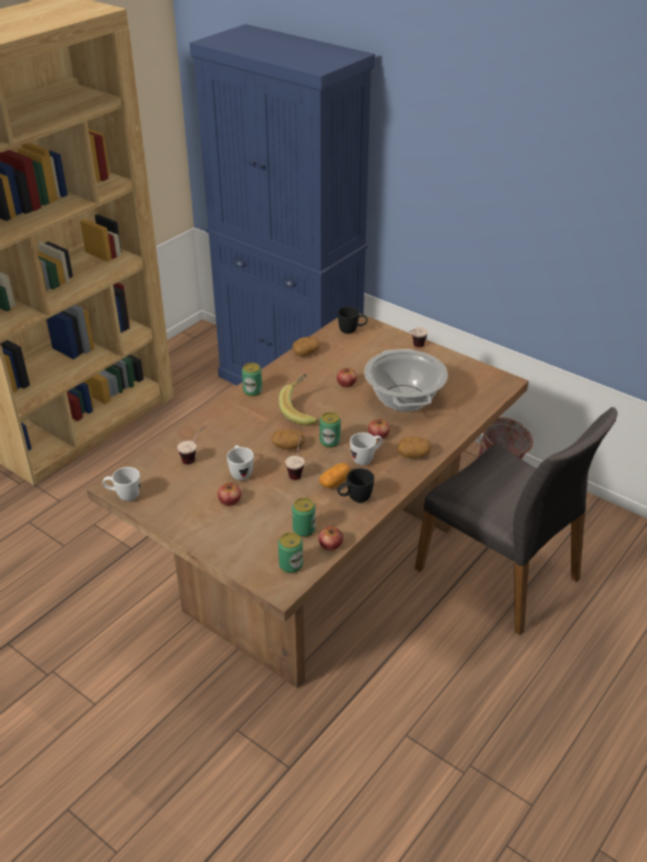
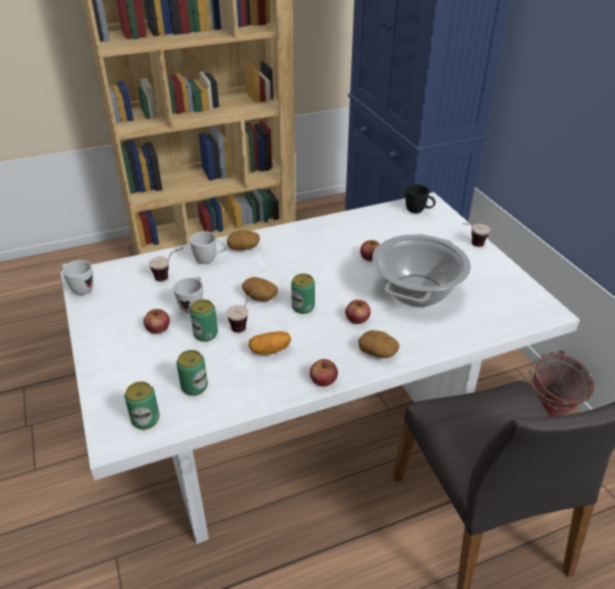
camera: 30 degrees right, 0 degrees up
(252, 391) = (276, 236): can -> can (205, 334)
(303, 410) = (305, 268): banana -> none
(306, 352) = (357, 217): potato -> potato (244, 247)
(323, 566) = (308, 433): brown dining table -> white dining table
(330, 544) = (204, 415): apple -> apple (323, 379)
(355, 499) = (273, 376): black mug -> none
(366, 459) = (323, 338): white mug -> white mug (210, 260)

